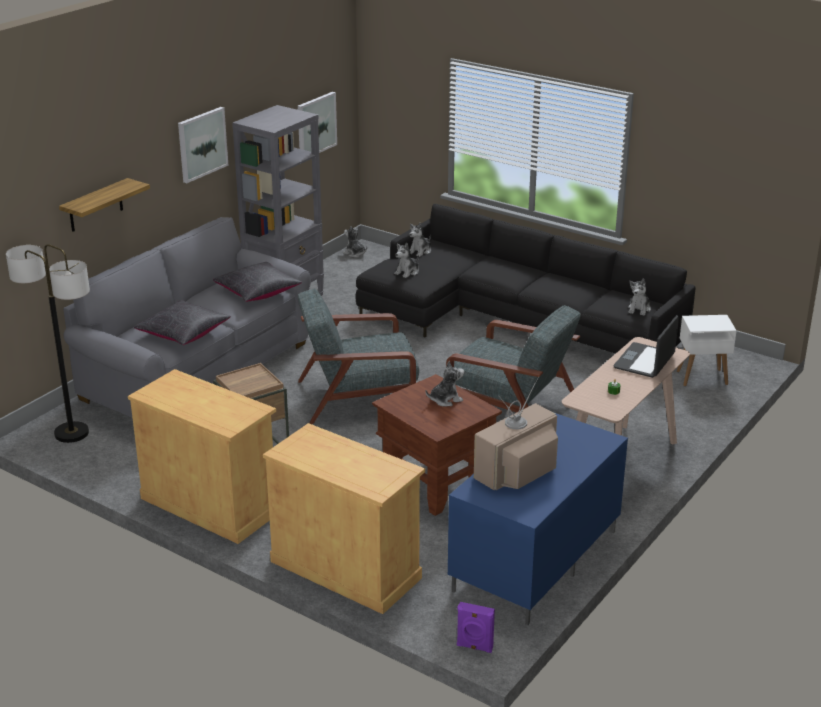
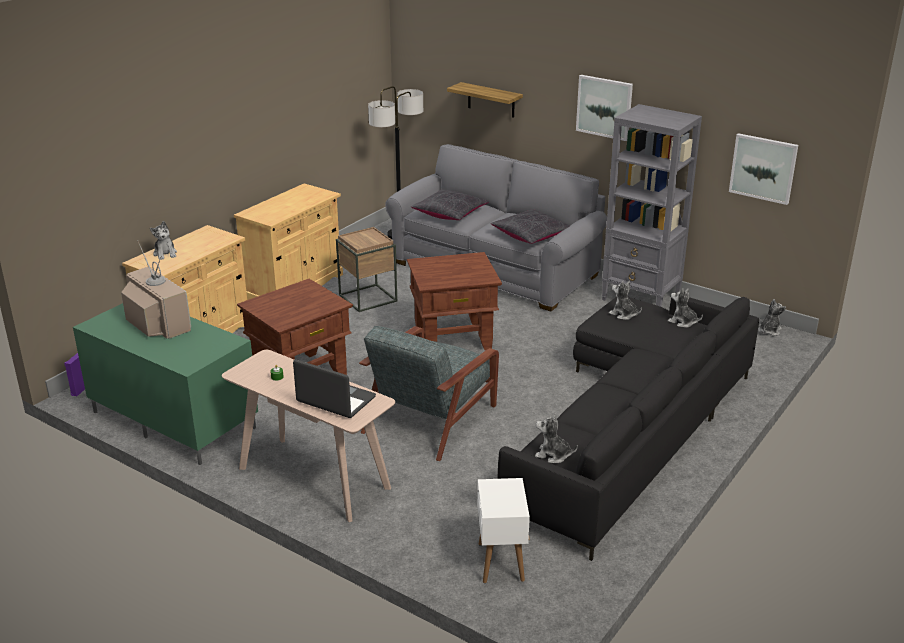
camera: 90 degrees right, 0 degrees up
(358, 396) = (453, 339): grey armchair -> brown side table
(445, 400) = (304, 307): plush toy -> plush toy (165, 254)
(536, 562) = (172, 420): blue tv stand -> green tv stand

